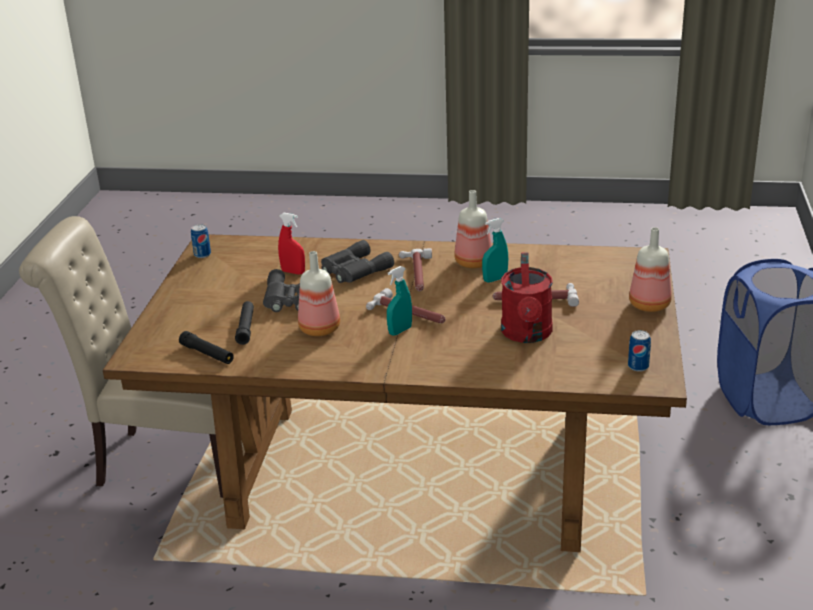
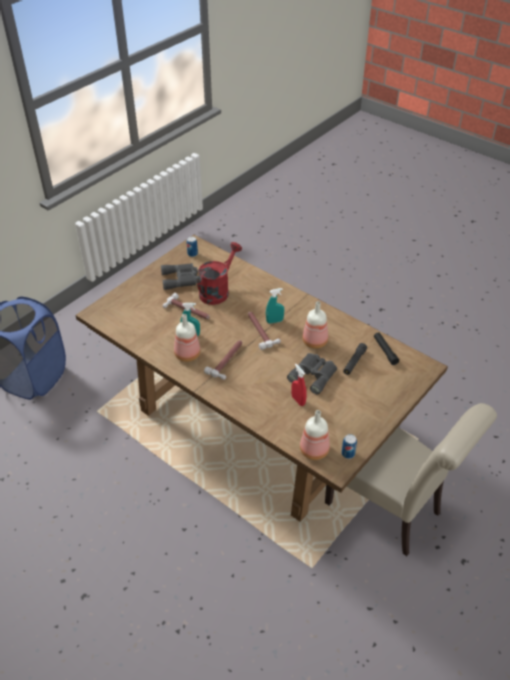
camera: 150 degrees left, 15 degrees up
(353, 270) = (260, 383): grey binoculars -> grey binoculars (181, 279)
(651, 305) = (141, 281): bottle -> bottle (313, 450)

